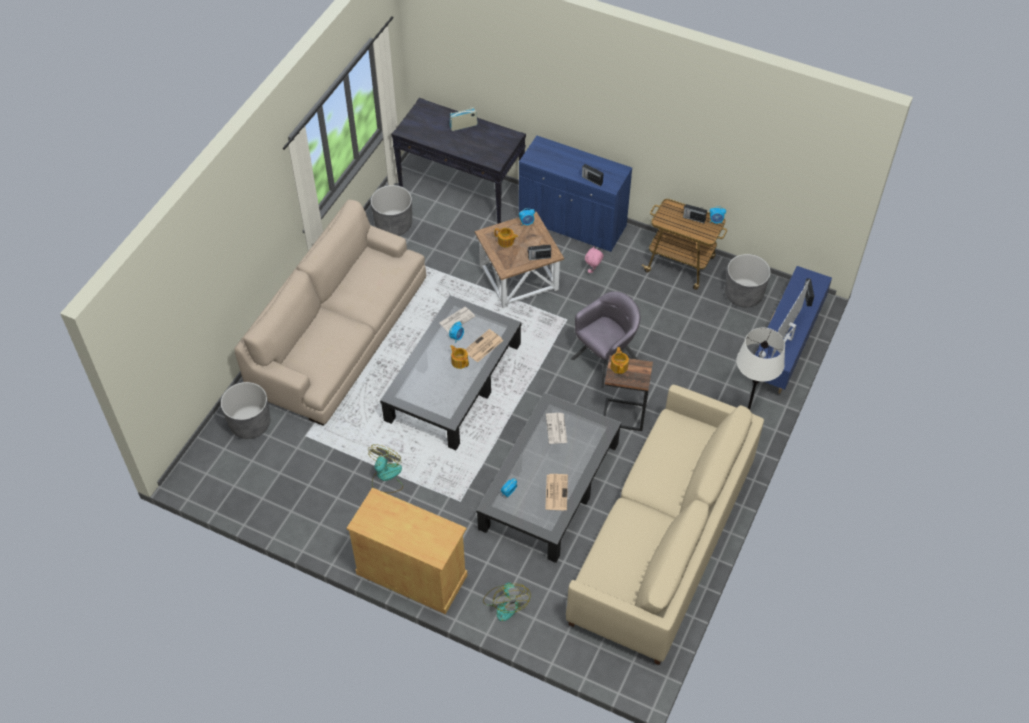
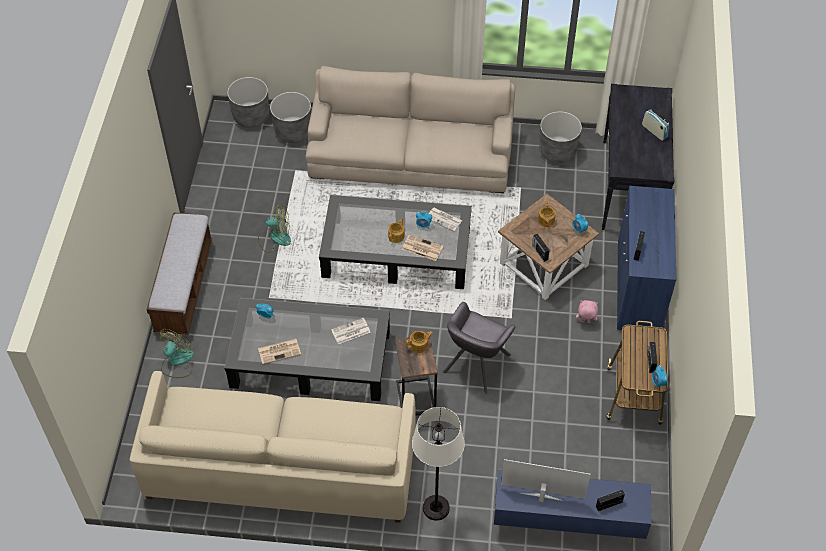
camera: 70 degrees right, 0 degrees up
(412, 574) = (184, 286): beige cabinet -> bench
(505, 602) = (176, 362): fan -> fan turned 150 degrees clockwise
(605, 360) = (476, 363): grey armchair -> grey armchair turned 90 degrees clockwise
(743, 294) = (623, 466): grey planter -> grey planter (251, 116)

